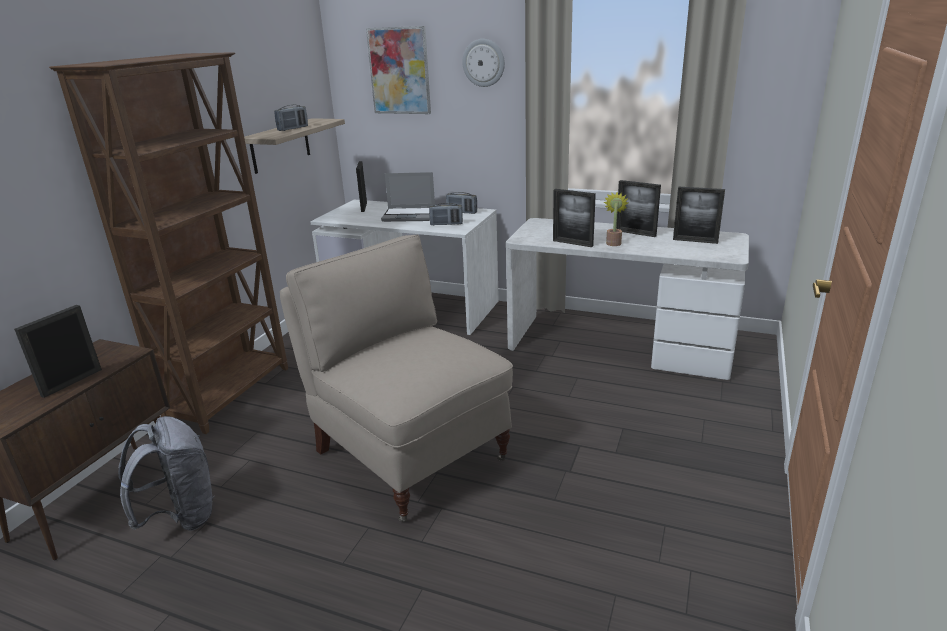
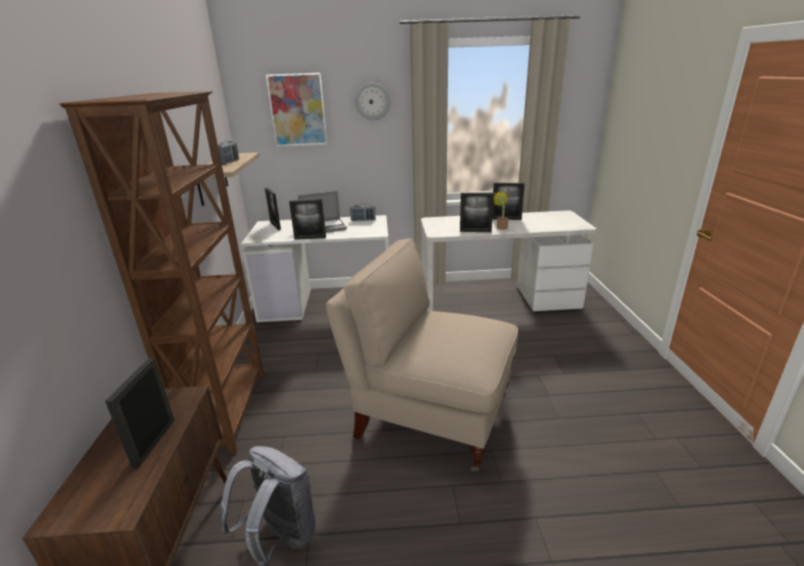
camera: 25 degrees left, 0 degrees up
(446, 224) = (363, 230): radio -> none
(695, 241) = (548, 219): picture frame -> picture frame (310, 238)

